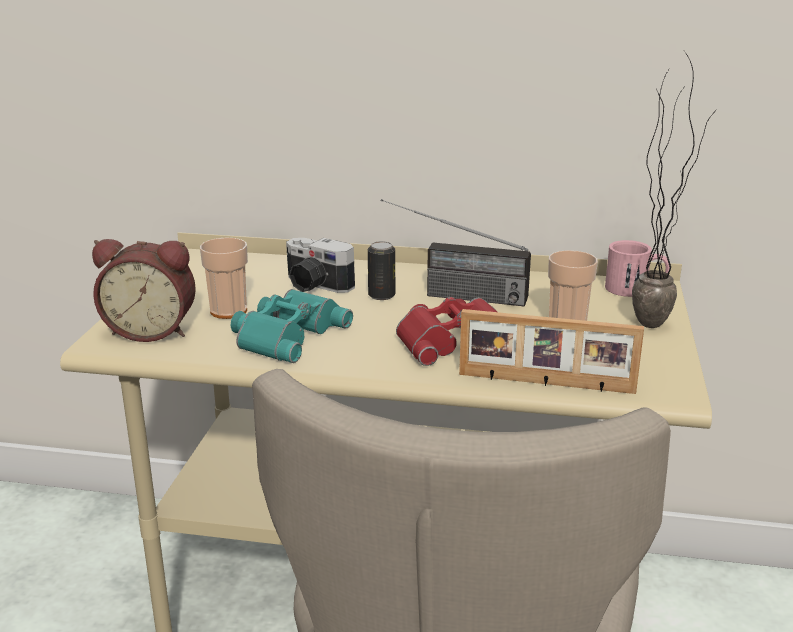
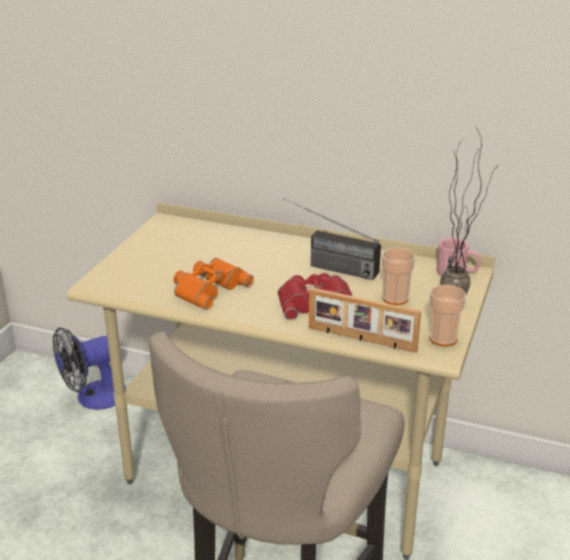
camera: 10 degrees right, 5 degrees up
(92, 534) = (93, 398): none -> fan
(152, 330) = (125, 277): alarm clock -> none
(228, 311) = (177, 267): cup -> cup (443, 338)
(286, 334) = (208, 288): turquoise binoculars -> orange binoculars
(314, 286) = (238, 252): camera -> none
(381, 295) = (280, 263): can -> none

